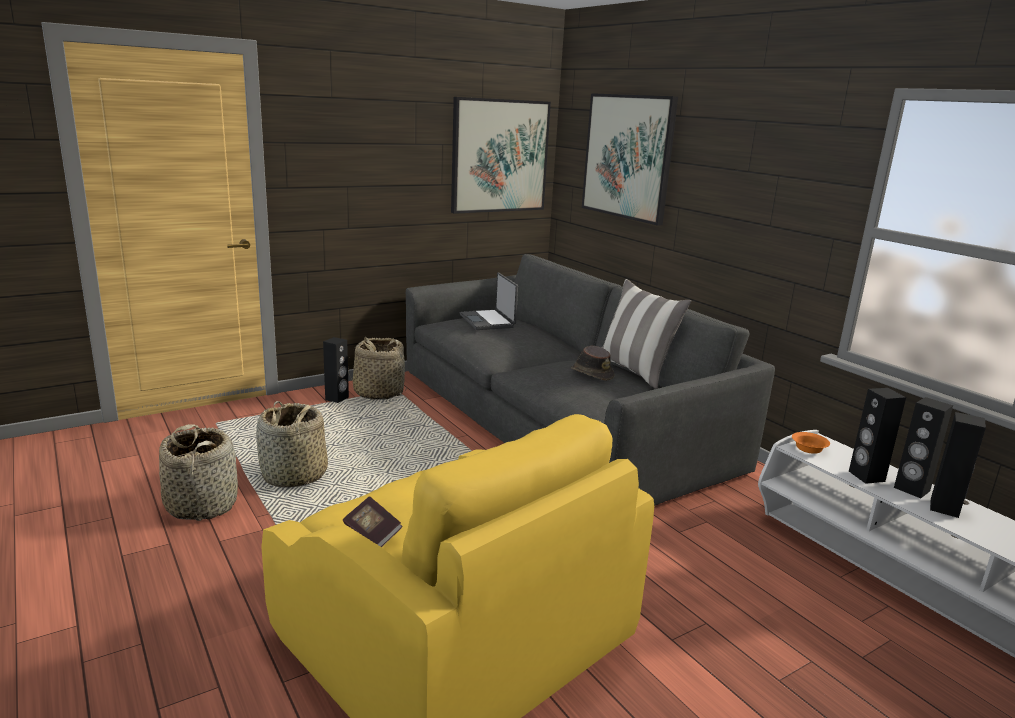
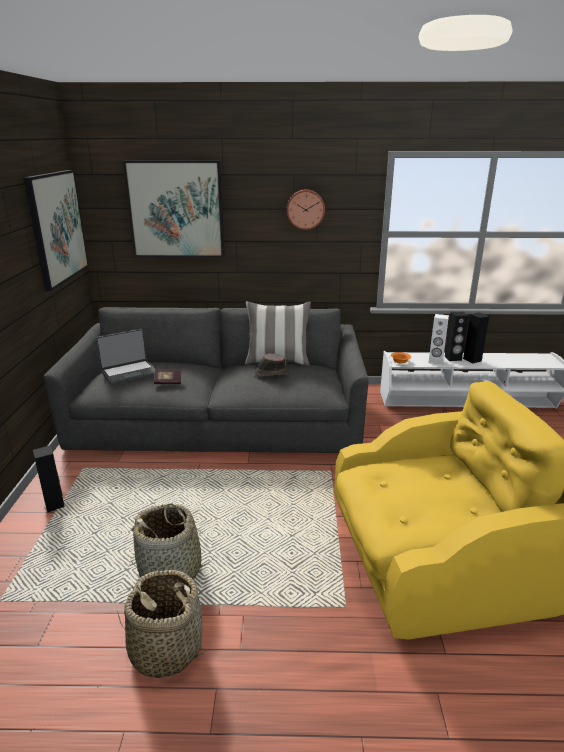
camera: 55 degrees left, 5 degrees up
(372, 534) = (433, 523): book -> book (168, 382)
(378, 392) = (74, 478): basket -> none
(488, 321) = (129, 373): laptop -> laptop turned 45 degrees counterclockwise
(761, 174) = (305, 209): none -> wall clock
(866, 476) = (435, 361): black speaker -> white speaker

